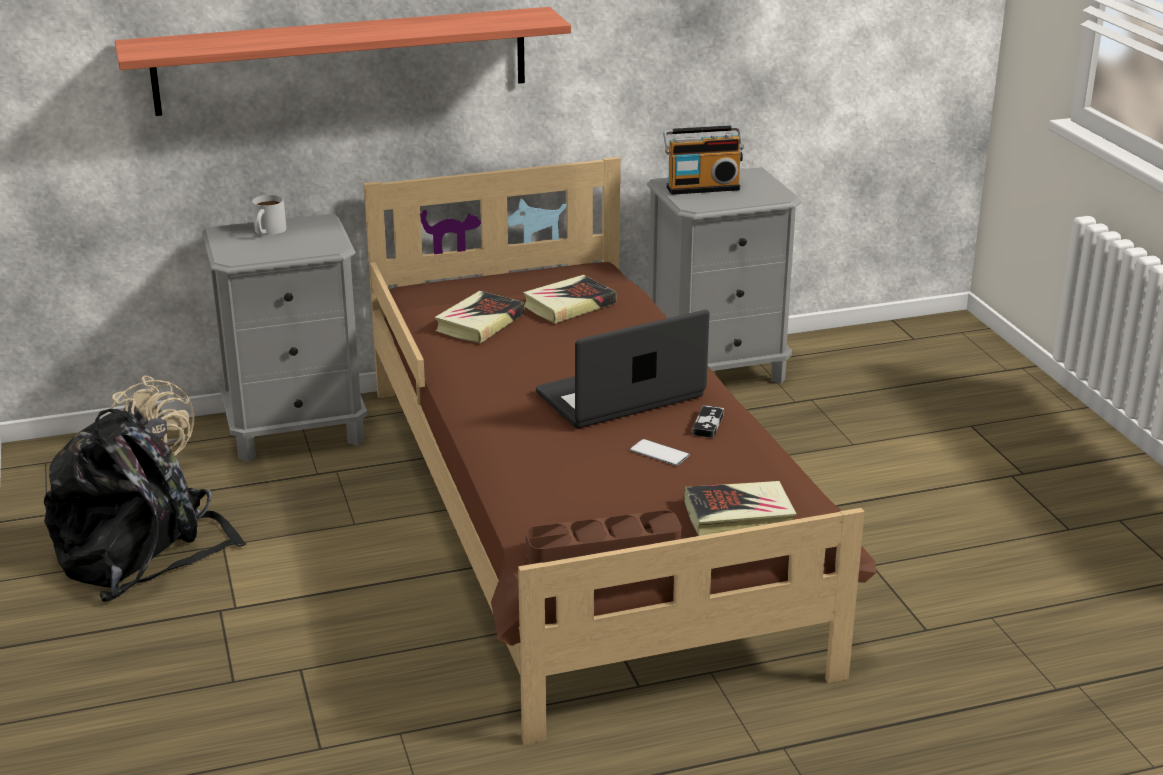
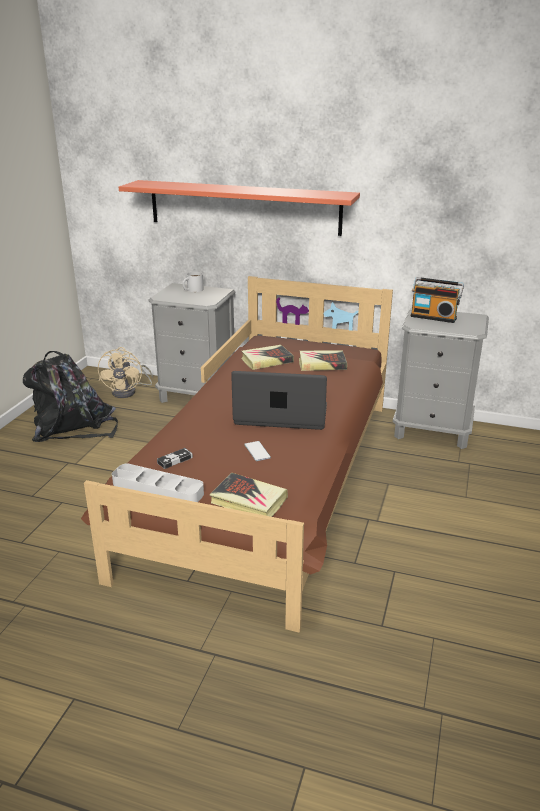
camera: 35 degrees right, 0 degrees up
(603, 546) = (158, 489): brown tray -> grey tray
(708, 424) = (304, 445): game controller -> game controller (175, 460)

